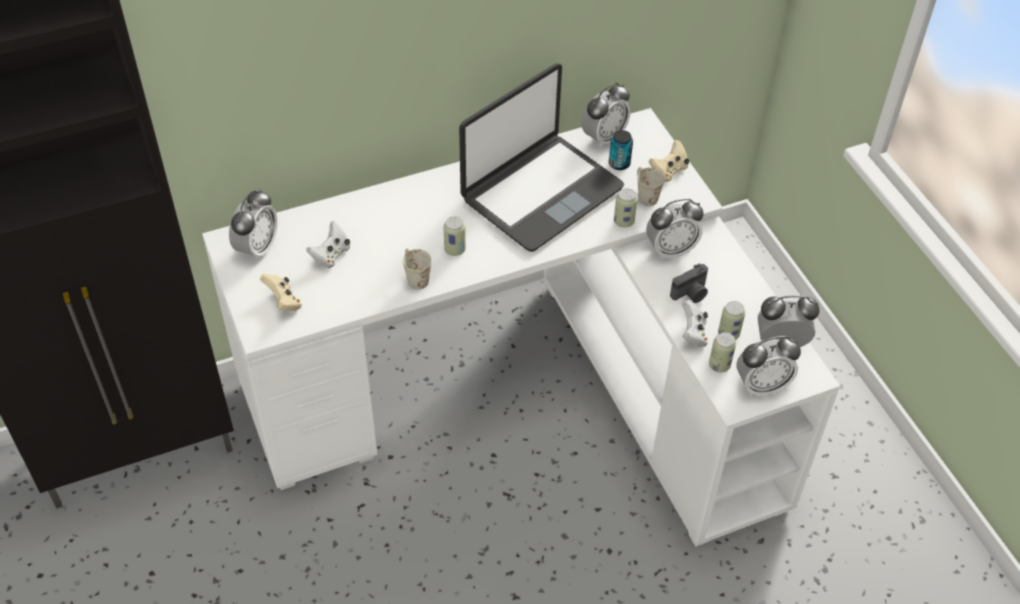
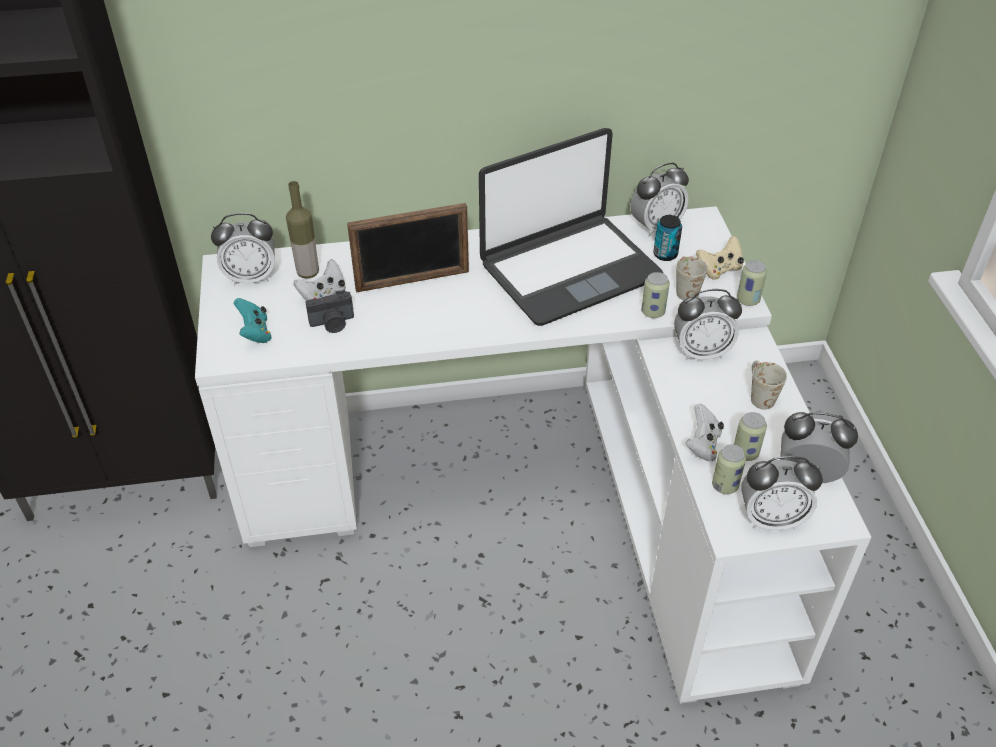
camera: 15 degrees right, 5 degrees down
(257, 248) = (251, 277): alarm clock -> alarm clock turned 45 degrees clockwise
(283, 302) = (255, 333): beige game controller -> turquoise game controller
(308, 234) = (308, 272): none -> bottle
(406, 227) = (412, 281): none -> picture frame
(415, 277) = (403, 331): white mug -> white mug (759, 395)
(455, 249) = (456, 311): can -> can (748, 300)
(691, 294) = (712, 402): camera -> camera (333, 324)

